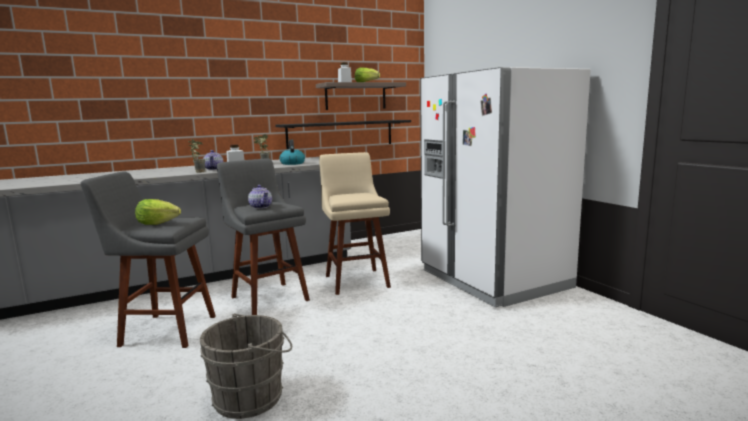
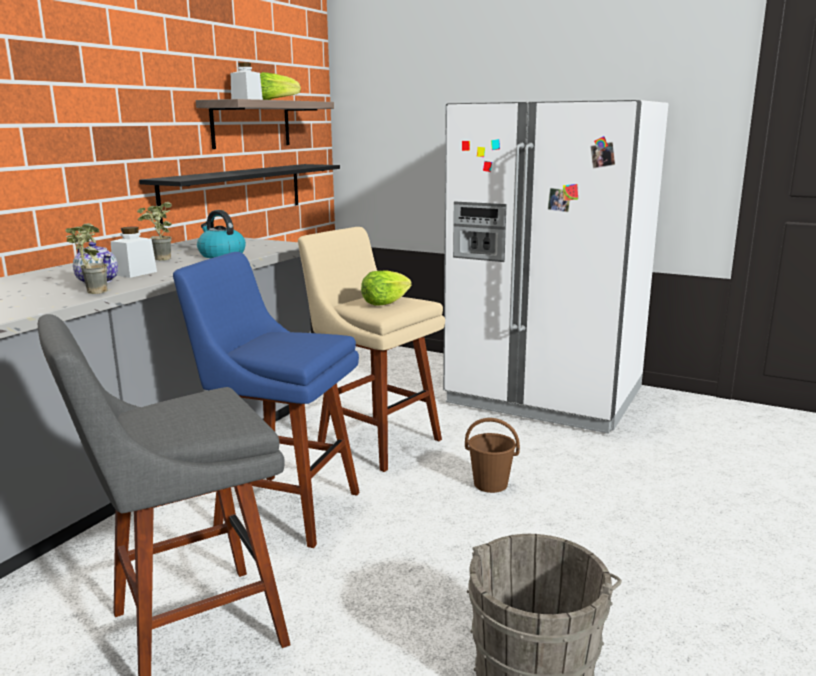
camera: 35 degrees left, 5 degrees up
(157, 224) = (195, 418): lettuce -> lettuce (384, 303)
(261, 207) = (294, 346): teapot -> none
(268, 297) = (282, 507): grey stool -> blue stool
(378, 314) = (491, 484): none -> brown bucket

